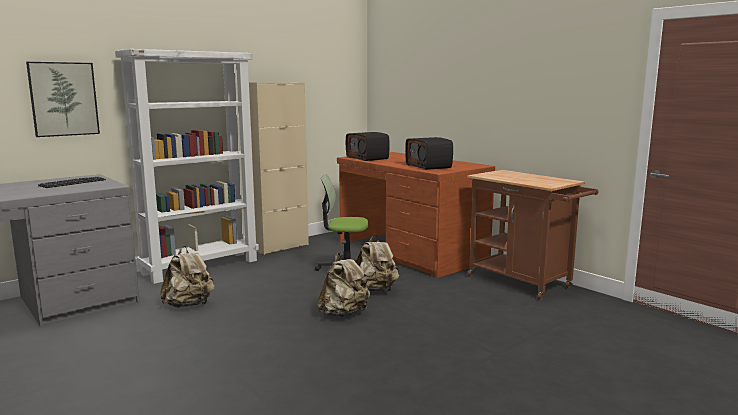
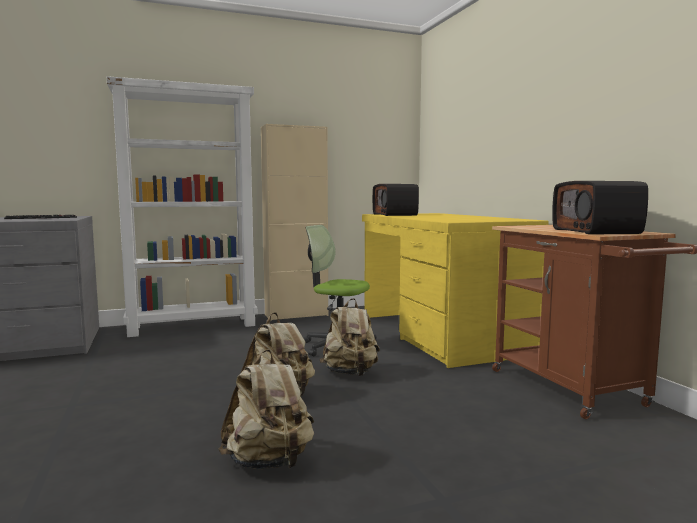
camera: 20 degrees right, 5 degrees down
(63, 99) = (57, 135): picture -> none
(189, 305) = (127, 363): beige backpack -> beige backpack (269, 462)
(410, 252) = (440, 334): brown desk -> yellow desk
(429, 166) = (453, 219): radio -> radio (597, 231)

